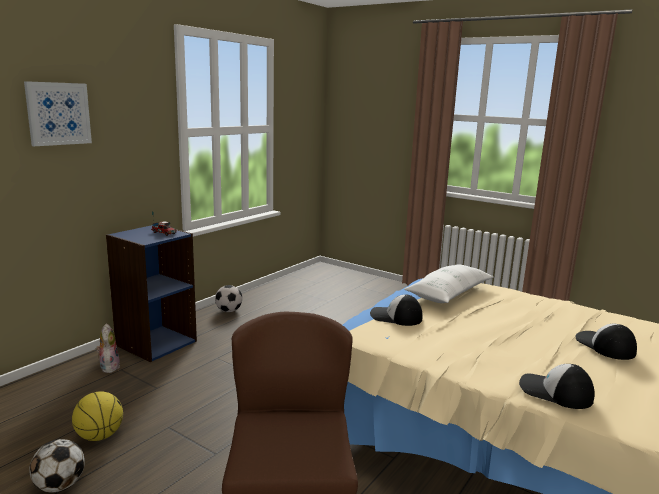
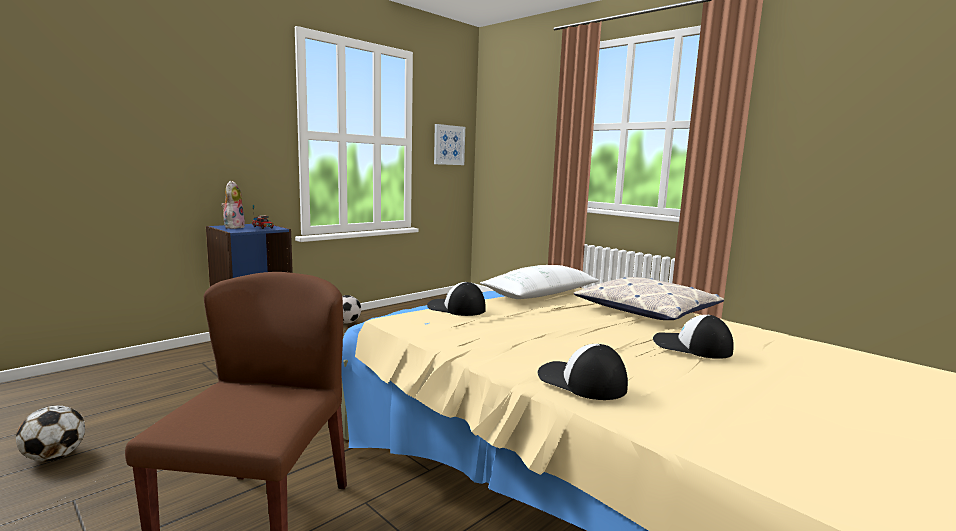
camera: 10 degrees right, 5 degrees down
(58, 113) = (157, 100): picture -> picture (449, 145)
(99, 435) = (132, 416): basketball -> none
(108, 367) = (192, 359): plush toy -> plush toy (233, 227)
(544, 306) = (647, 310): none -> pillow
(604, 346) = (691, 346): cap -> cap turned 45 degrees counterclockwise

